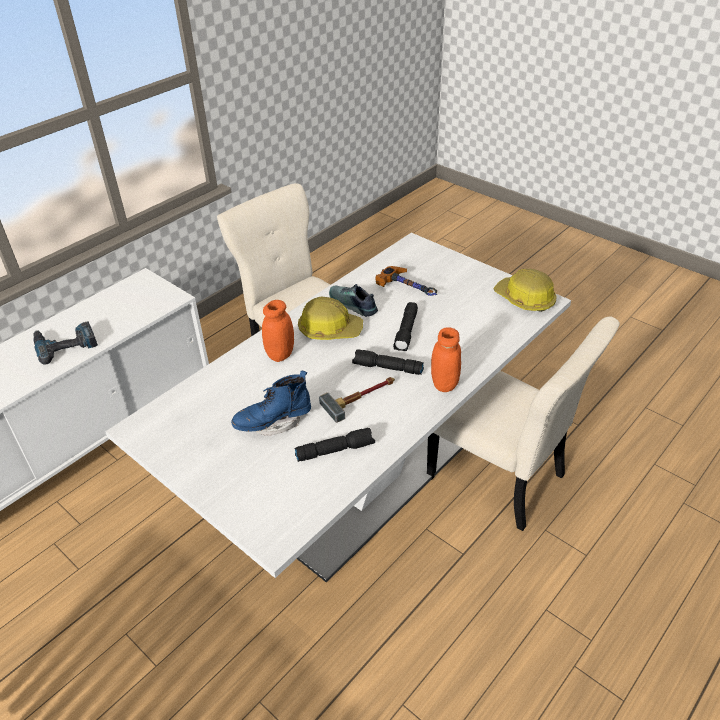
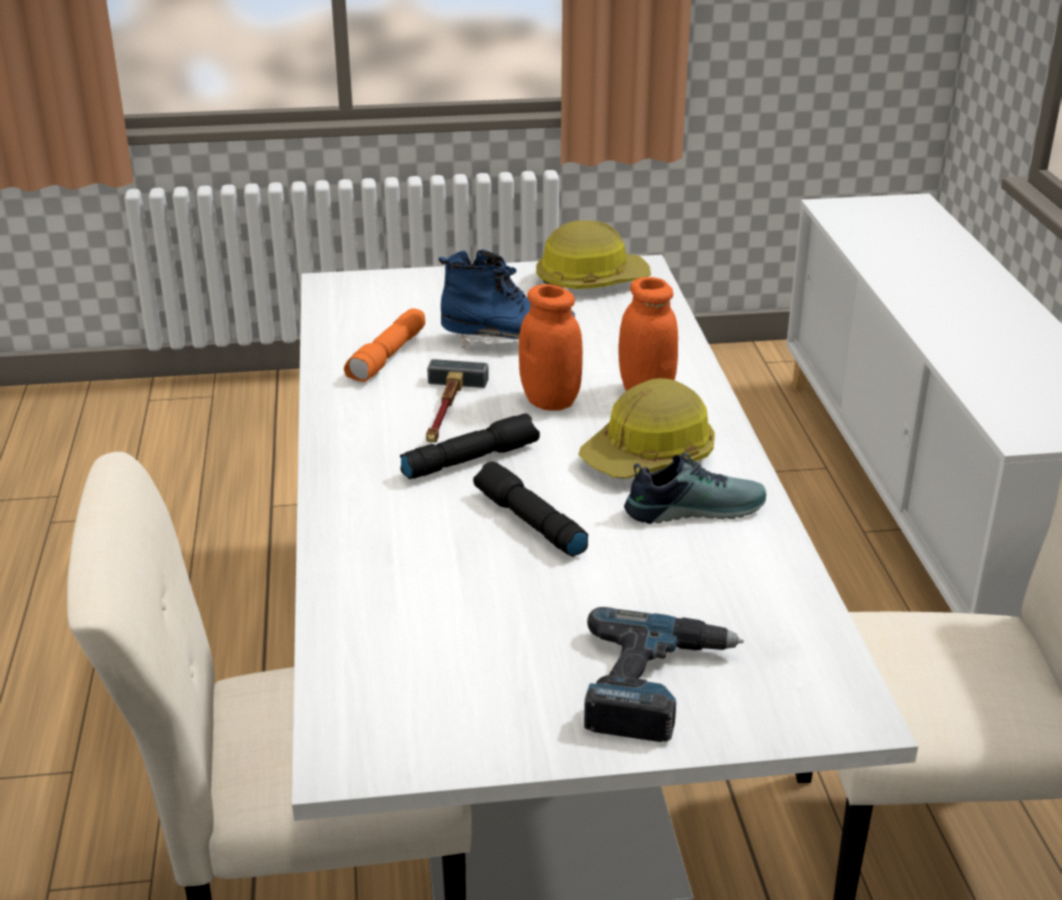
camera: 130 degrees right, 10 degrees down
(65, 344) = (967, 325): power drill -> power drill (654, 685)
(273, 422) = (506, 340): blue boot -> blue boot turned 75 degrees clockwise
(335, 450) = (388, 357): black flashlight -> orange flashlight
(409, 289) = (657, 597): hammer -> none
(444, 384) = (352, 488): orange jar -> orange jar (550, 401)
(525, 299) = (400, 730): hard hat -> hard hat (591, 280)

